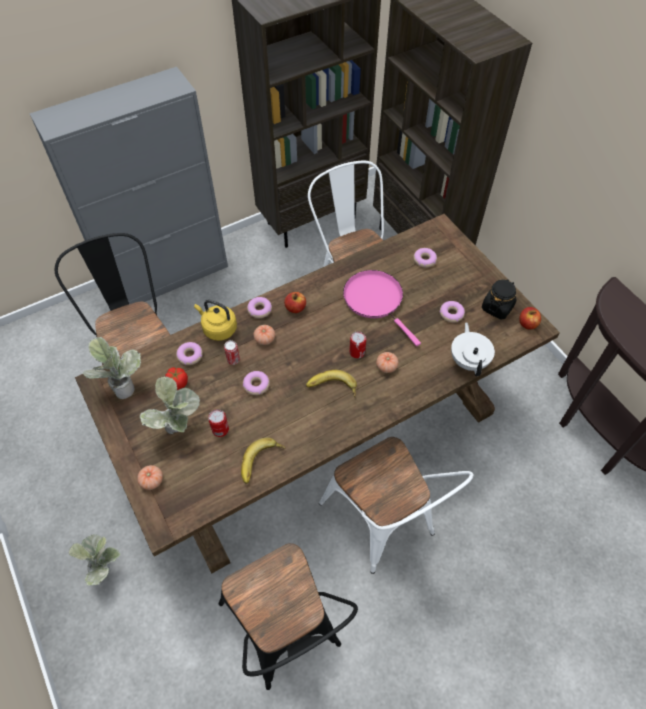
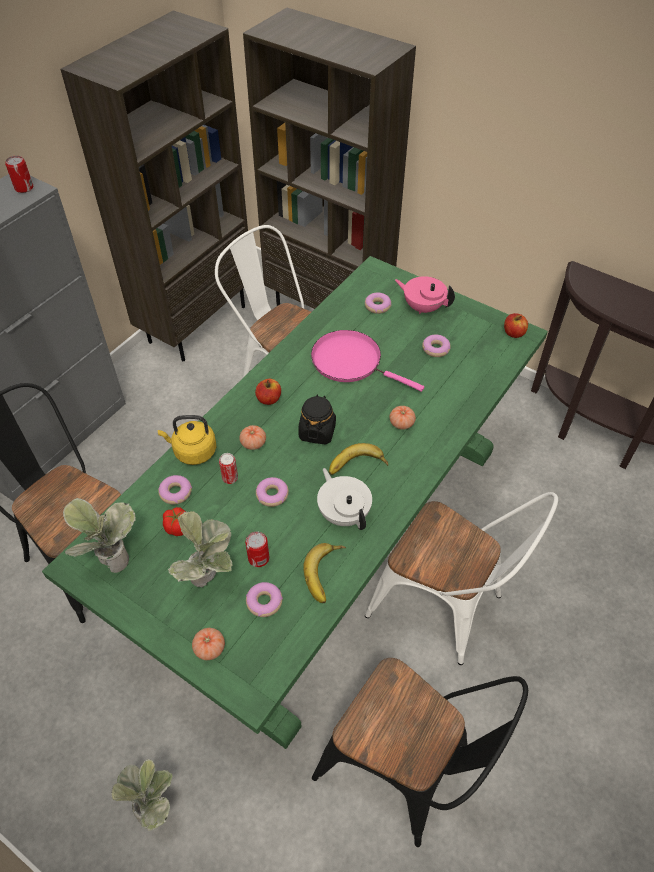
camera: 25 degrees left, 5 degrees down
(260, 310) = (229, 415): donut -> donut (264, 602)
(323, 427) = (326, 534): brown dining table -> green dining table
(357, 352) = (362, 420): can -> can (24, 188)
(462, 274) = (423, 307): none -> pink teapot
(469, 361) = (480, 387): white teapot -> white teapot (344, 513)
(497, 307) = (476, 328): black jar -> black jar (317, 431)

